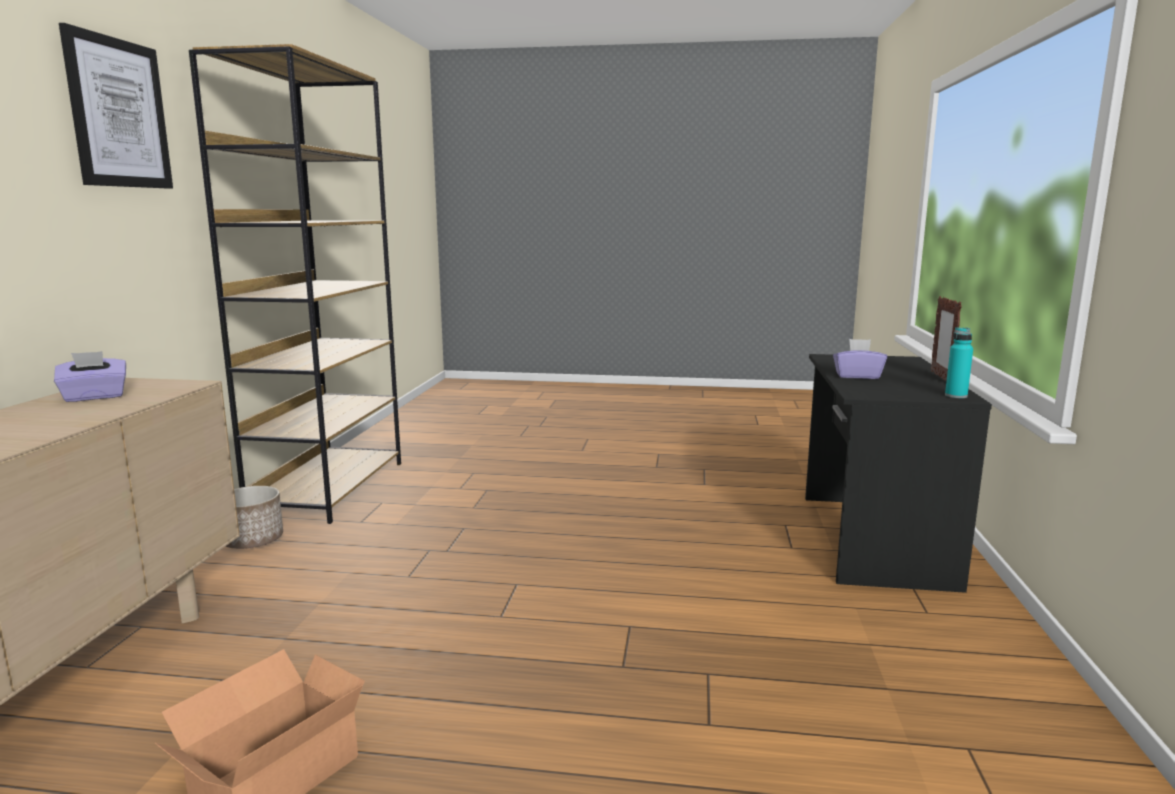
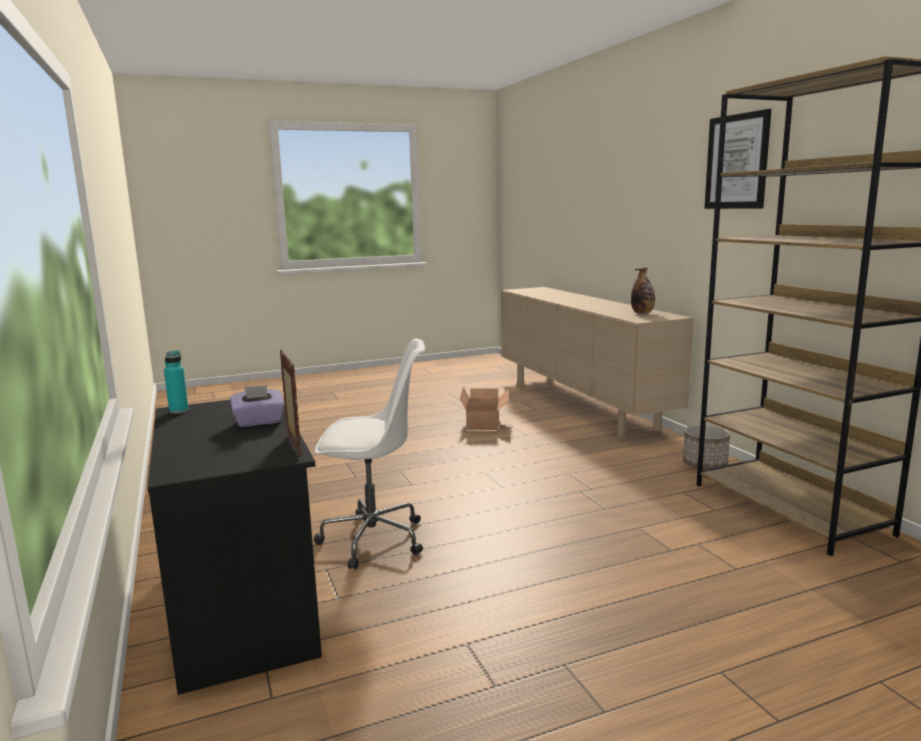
camera: 150 degrees right, 0 degrees up
(94, 397) = (642, 313): purple tissue box -> bottle
(728, 561) = (376, 539): none -> white office chair
(941, 377) = (166, 436): picture frame -> picture frame (293, 446)

